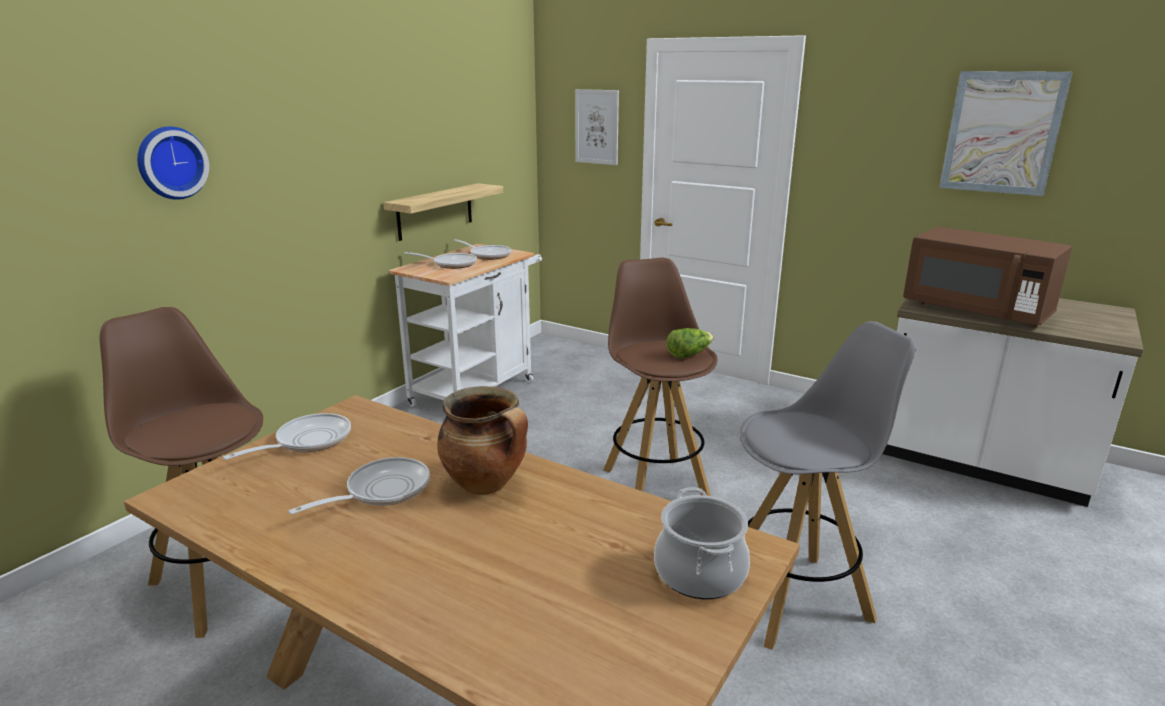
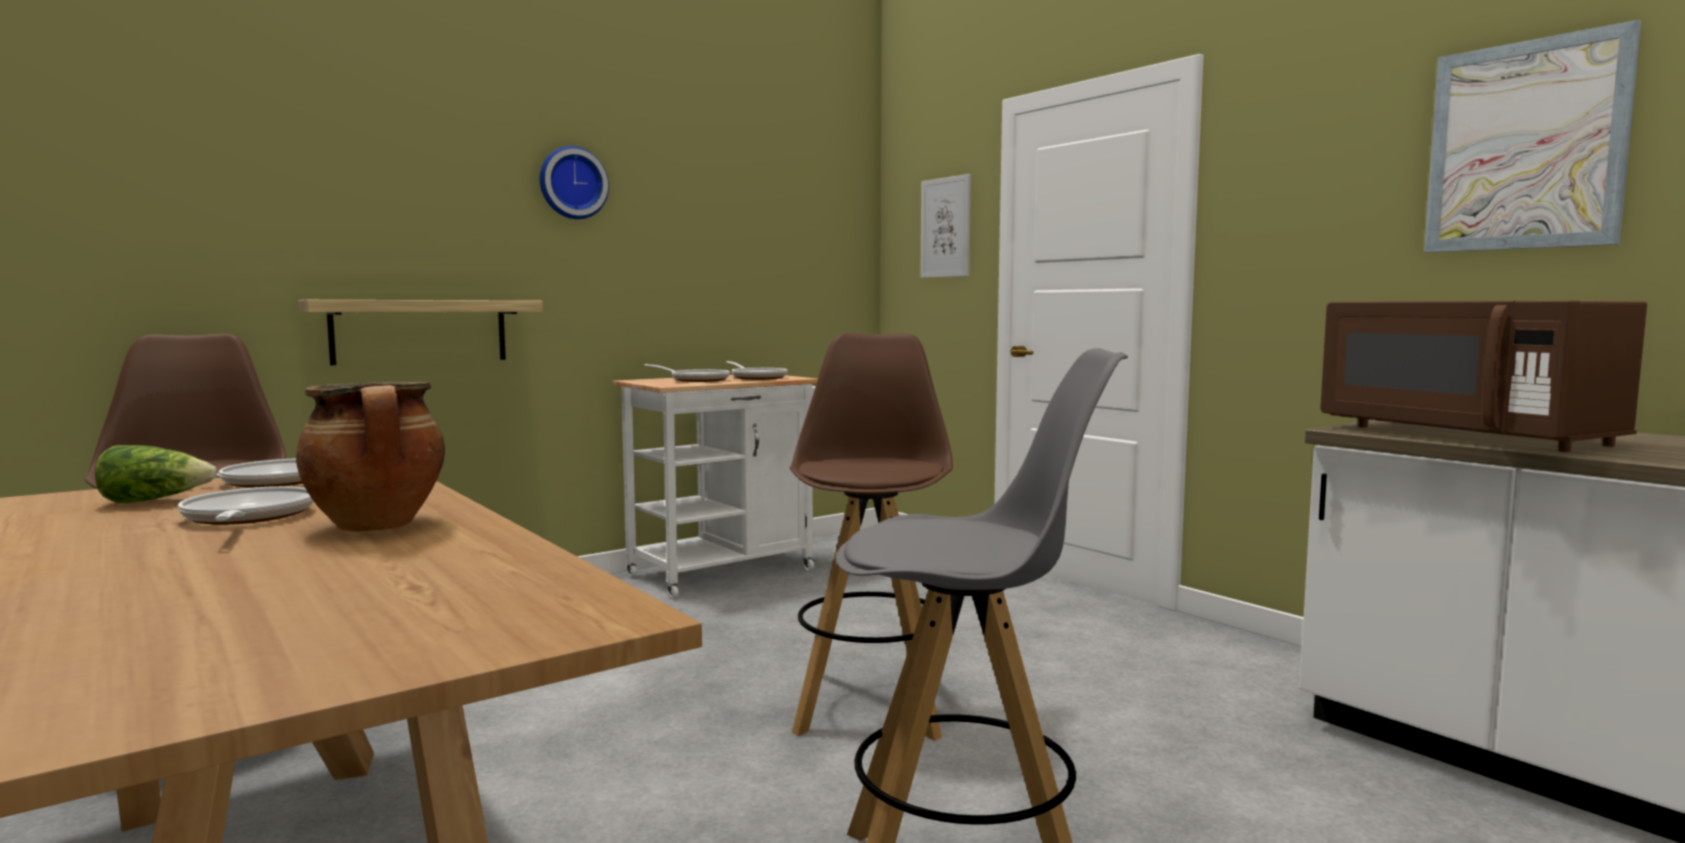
camera: 20 degrees right, 15 degrees down
(170, 163) = (318, 197): wall clock -> wall clock (572, 183)
(381, 491) = (247, 518): frying pan -> frying pan turned 90 degrees counterclockwise
(435, 211) = (701, 320): shelf -> shelf (420, 331)
(689, 354) = (902, 466): lettuce -> lettuce (155, 501)
(699, 573) = (470, 625): cooking pot -> none

